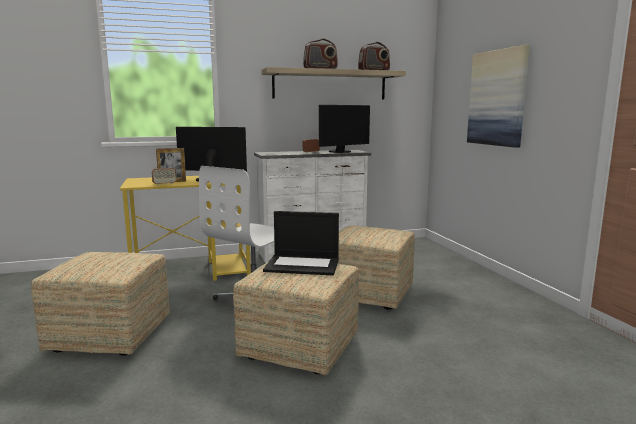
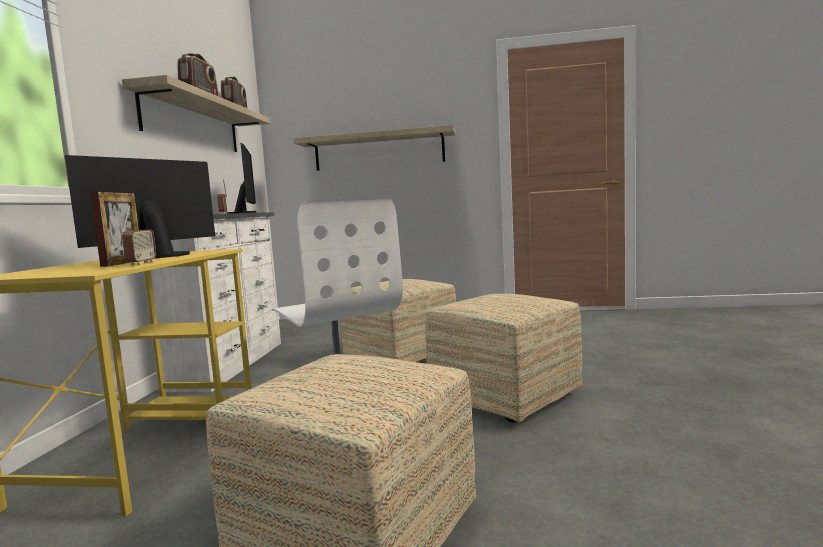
camera: 65 degrees left, 5 degrees down
(303, 265) = (488, 299): laptop -> none
(497, 98) = (379, 151): picture -> shelf

